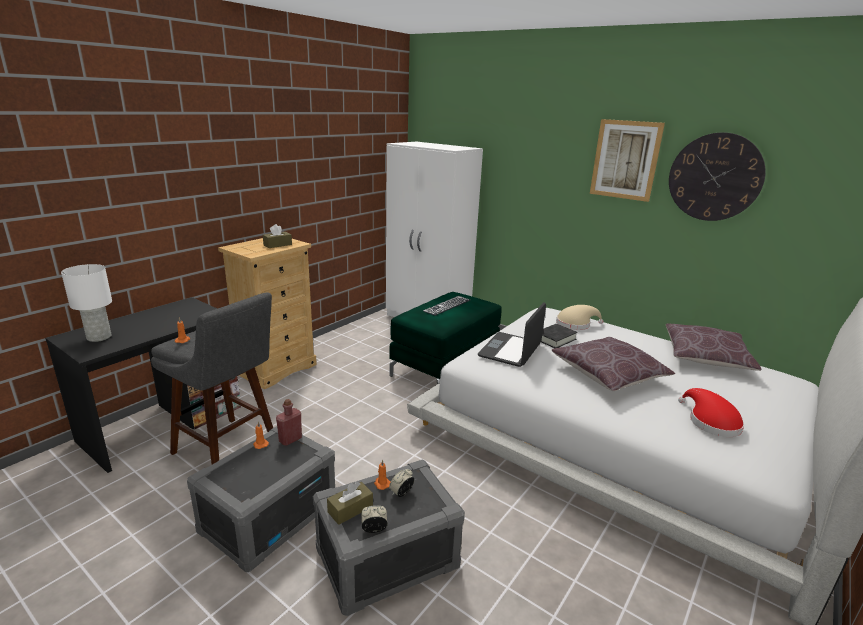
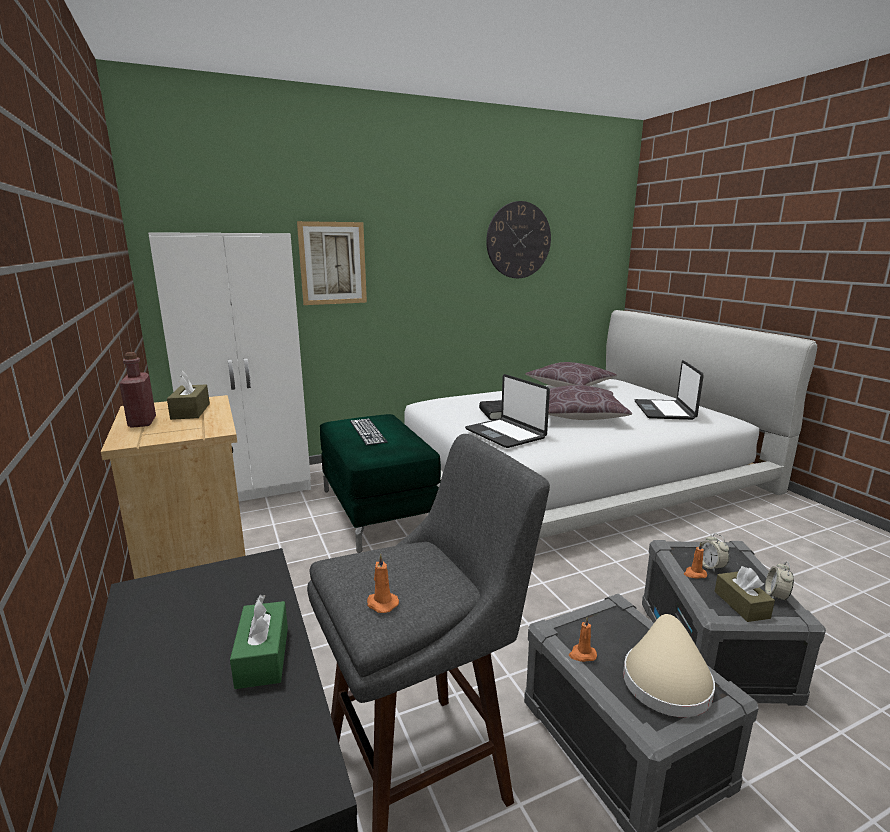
camera: 60 degrees left, 5 degrees down
(99, 337) = (199, 758): white table lamp -> none
(150, 332) = (263, 656): none -> green tissue box
(290, 439) = (580, 623): red bottle -> red bottle (142, 422)
(575, 324) = (475, 400): beige hat -> beige hat (665, 679)
(625, 160) = (447, 232): picture -> picture (333, 263)
(710, 422) = (665, 410): red hat -> laptop

